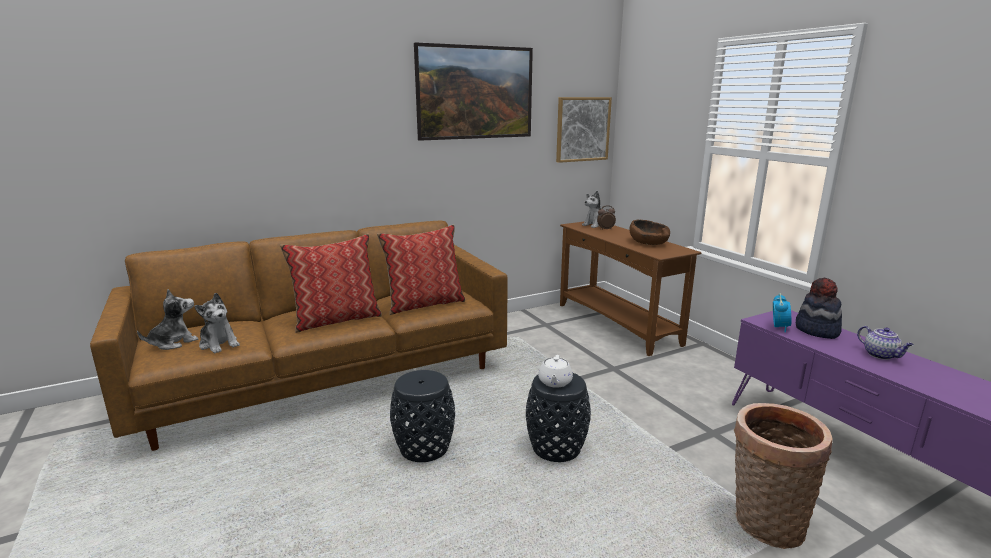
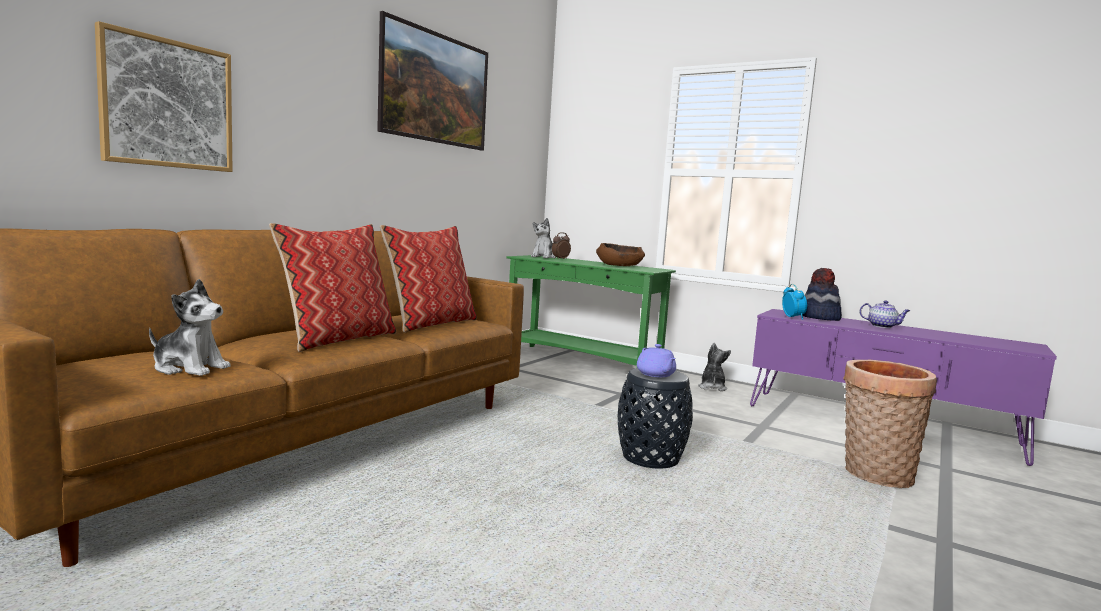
camera: 30 degrees left, 10 degrees down
(173, 342) = (95, 372): plush toy -> plush toy (712, 387)
(424, 448) = (513, 483): black stool -> none
(555, 382) = (656, 374): white teapot -> purple teapot
(582, 129) = (524, 153): picture -> picture (167, 104)
(618, 324) = (582, 362): brown console table -> green console table

